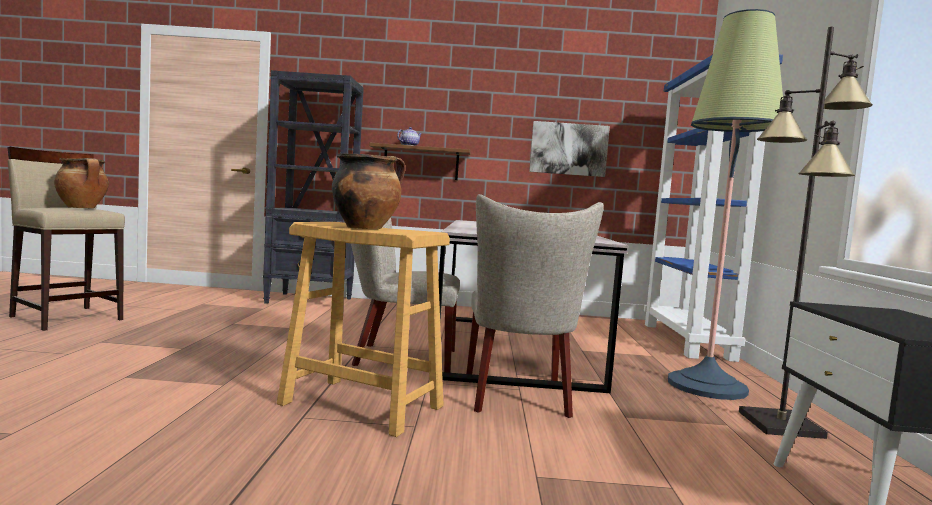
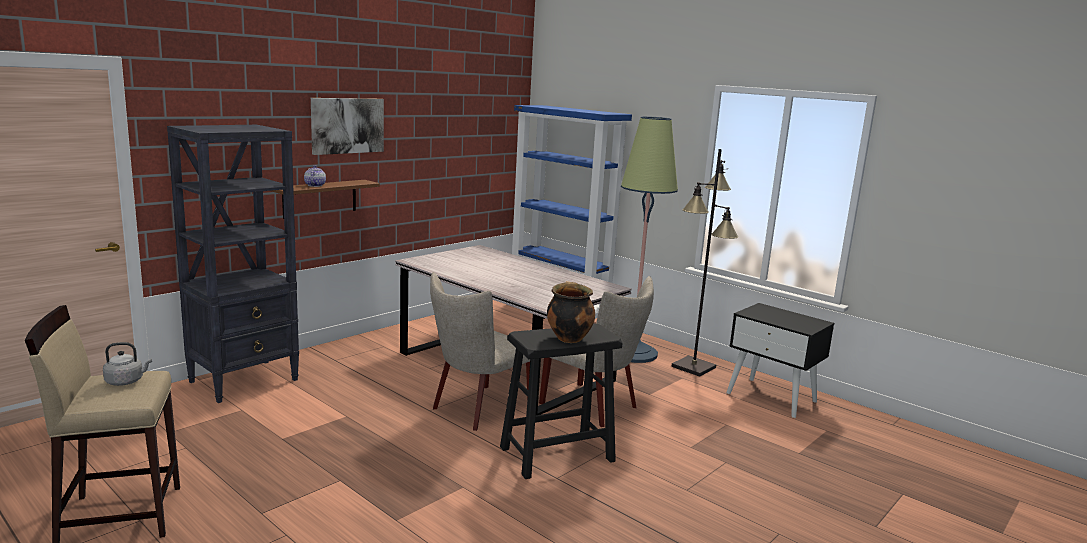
camera: 50 degrees left, 10 degrees up
(82, 208) = (126, 381): cooking pot -> grey kettle
(362, 405) = (557, 454): beige stool -> black stool
(568, 149) = (442, 164): picture -> picture (347, 125)

